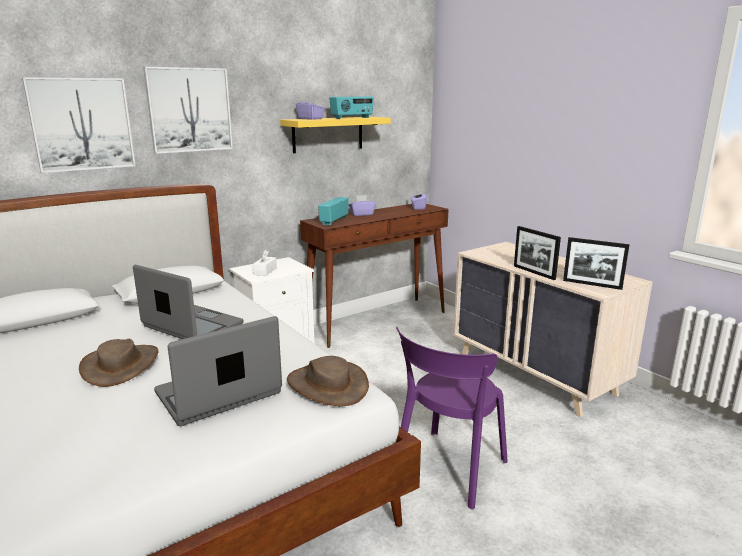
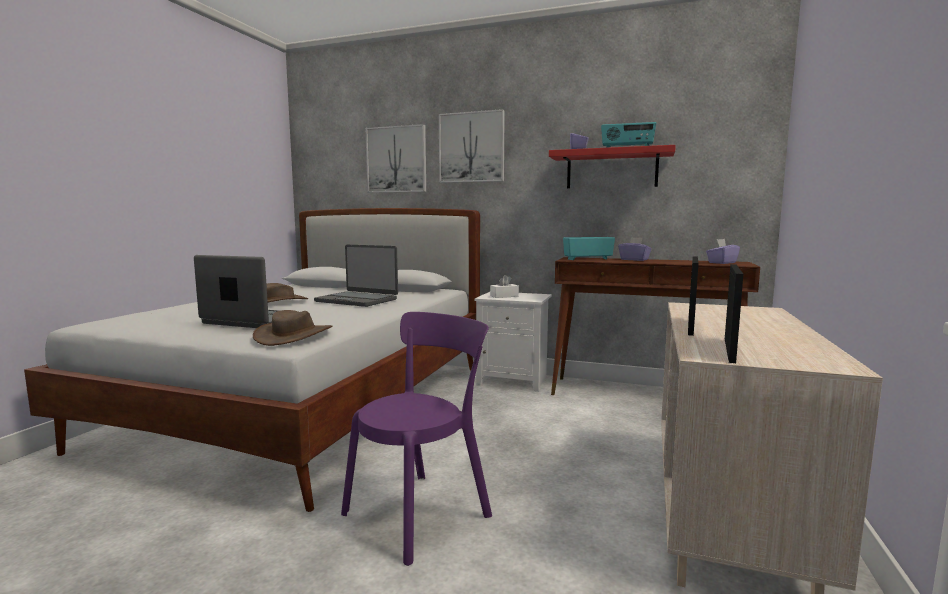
camera: 55 degrees right, 10 degrees down
(192, 326) = (357, 300): laptop -> laptop turned 120 degrees clockwise
(328, 134) = (611, 170): yellow shelf -> red shelf
(447, 470) = (422, 512): purple chair -> purple chair turned 135 degrees clockwise
(592, 284) = (729, 350): picture frame -> picture frame turned 150 degrees counterclockwise

